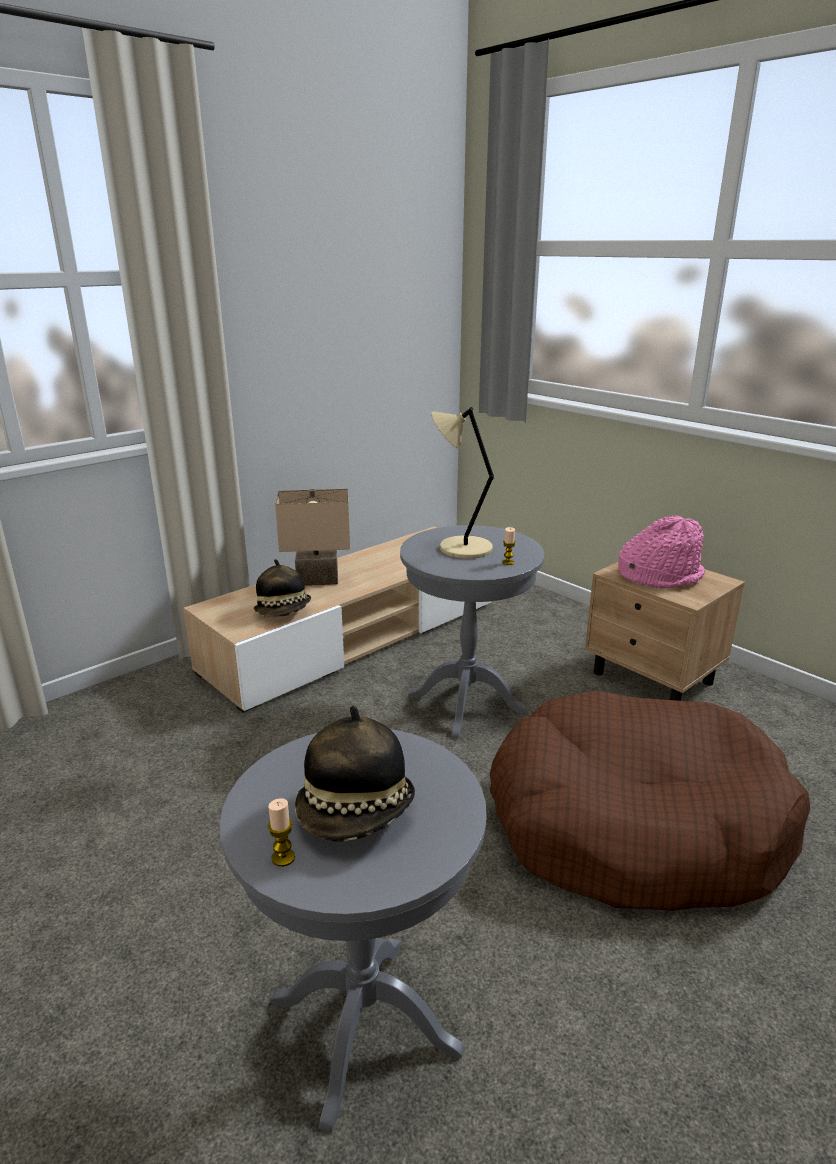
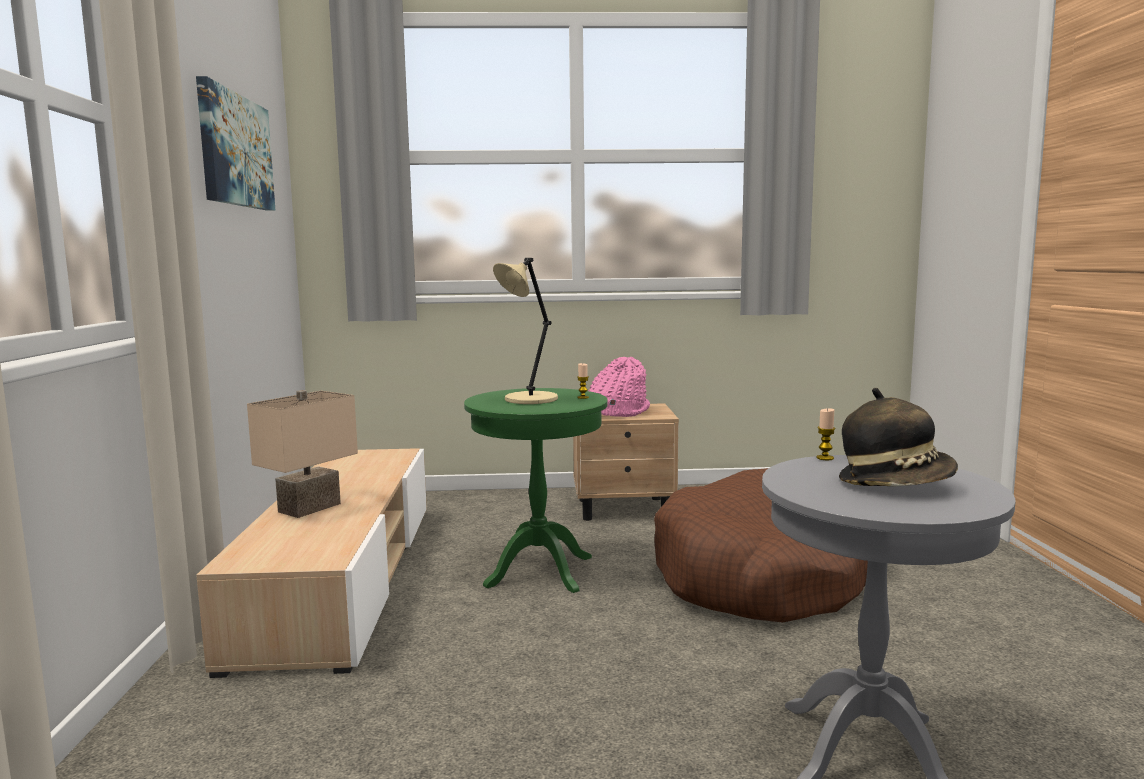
camera: 50 degrees left, 15 degrees down
(283, 857) = (934, 508): candle -> candle (825, 458)
(284, 612) = (337, 535): hat -> none
(350, 263) = (235, 151): none -> picture
(467, 703) = (539, 571): grey side table -> green side table

